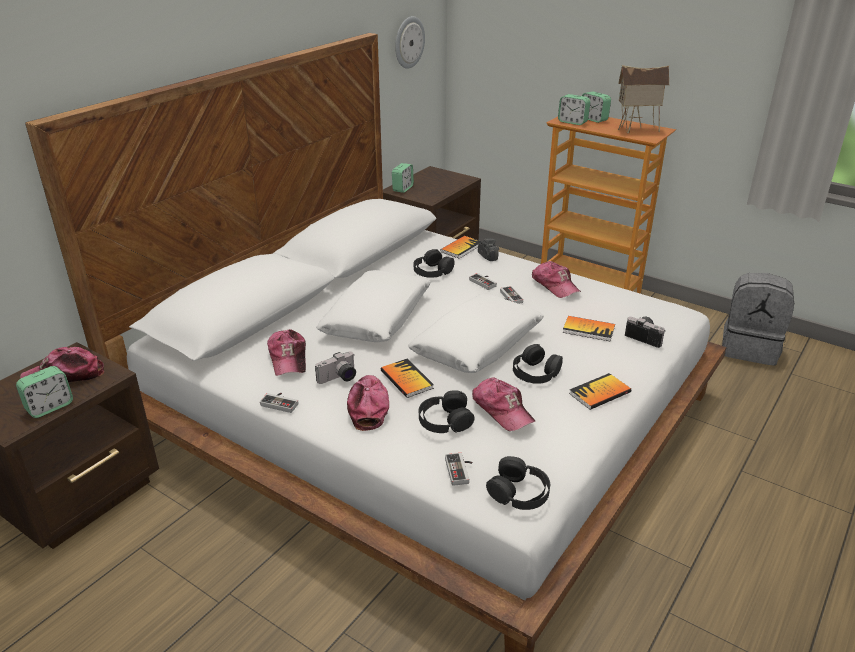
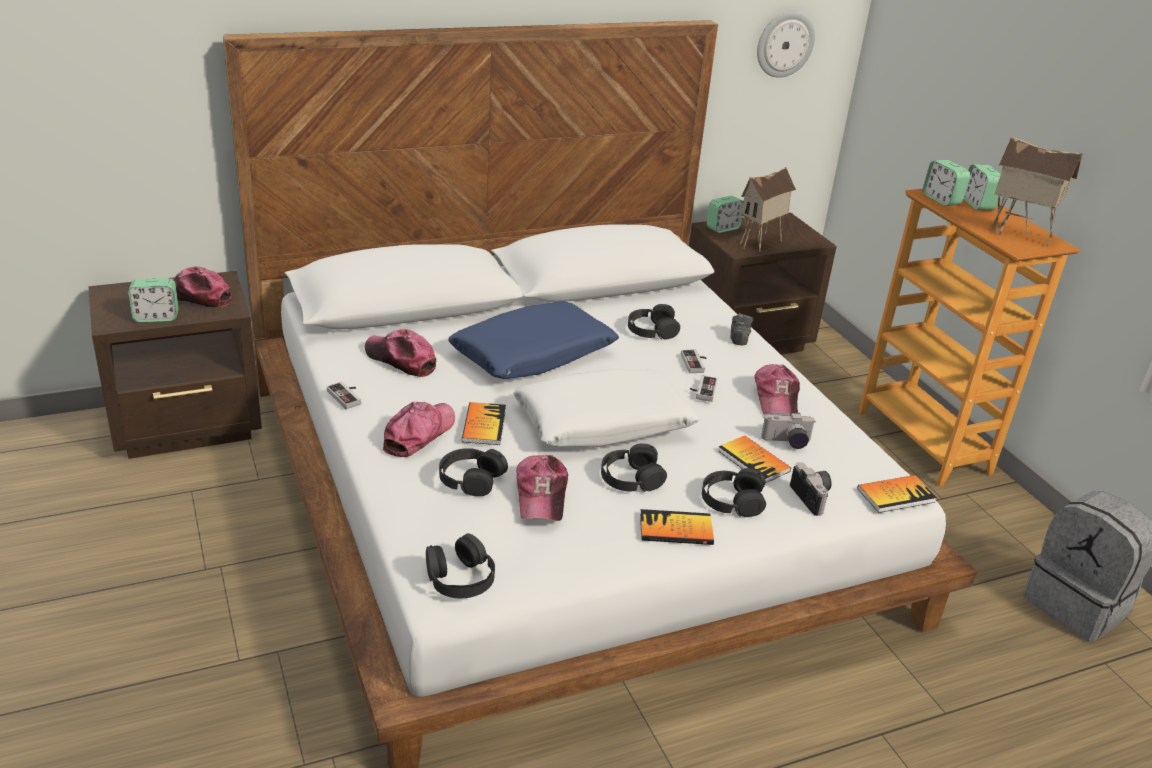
camera: 30 degrees right, 0 degrees up
(288, 359) = (401, 360): cap -> cap turned 105 degrees clockwise
(339, 379) = (423, 397): camera -> camera (787, 442)
(377, 317) = (533, 355): white pillow -> blue pillow
(437, 191) = (760, 244): none -> toy house
(460, 470) = (428, 530): game controller -> none
(461, 248) = (717, 318): book -> book (896, 495)
(606, 359) = (732, 500): none -> black headphones

